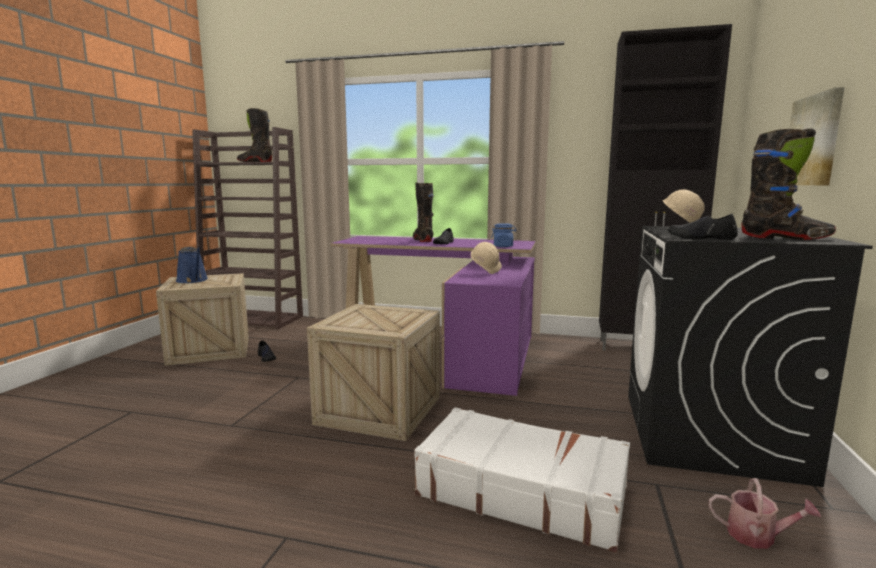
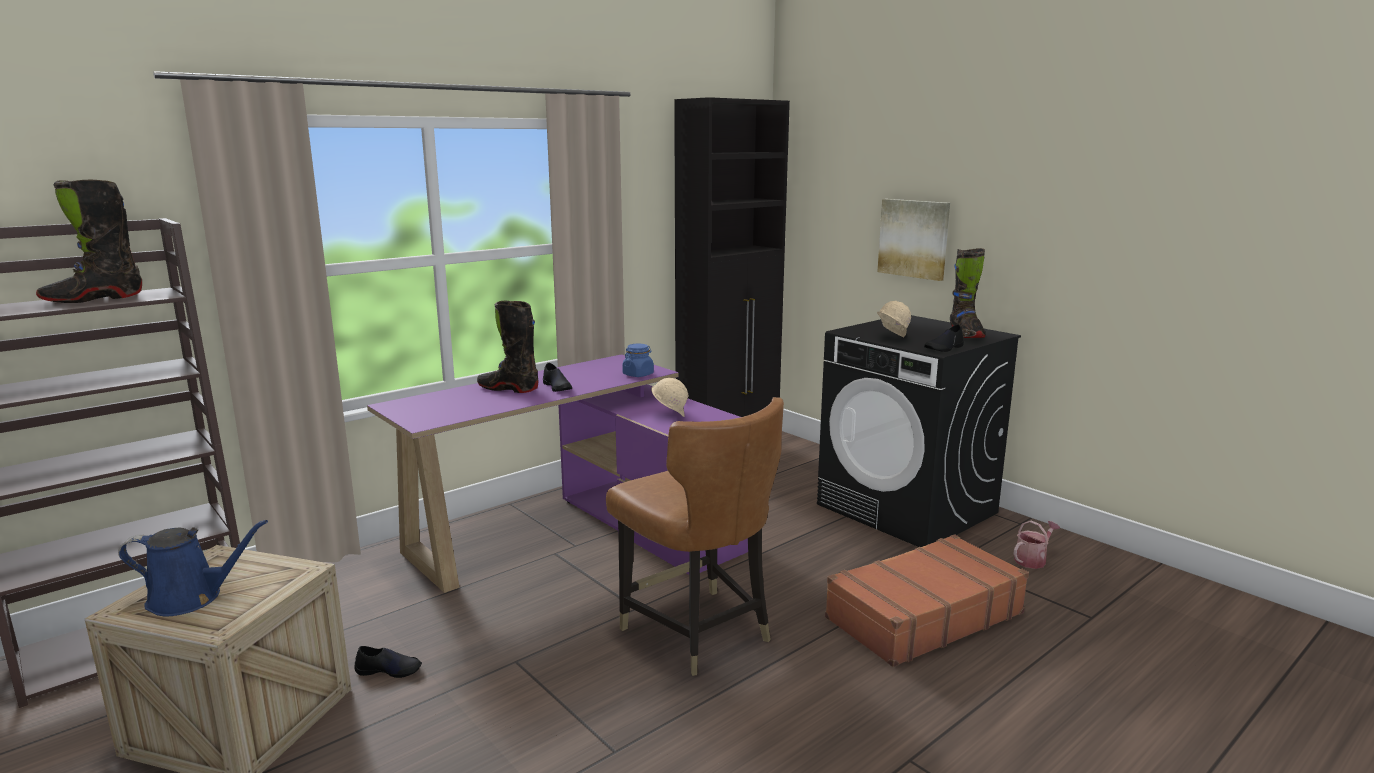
camera: 55 degrees left, 5 degrees up
(379, 410) = (697, 632): crate -> brown chair
(521, 490) = (922, 615): white suitcase -> brown suitcase
(785, 238) = (965, 334): black boot -> black boot turned 120 degrees clockwise

